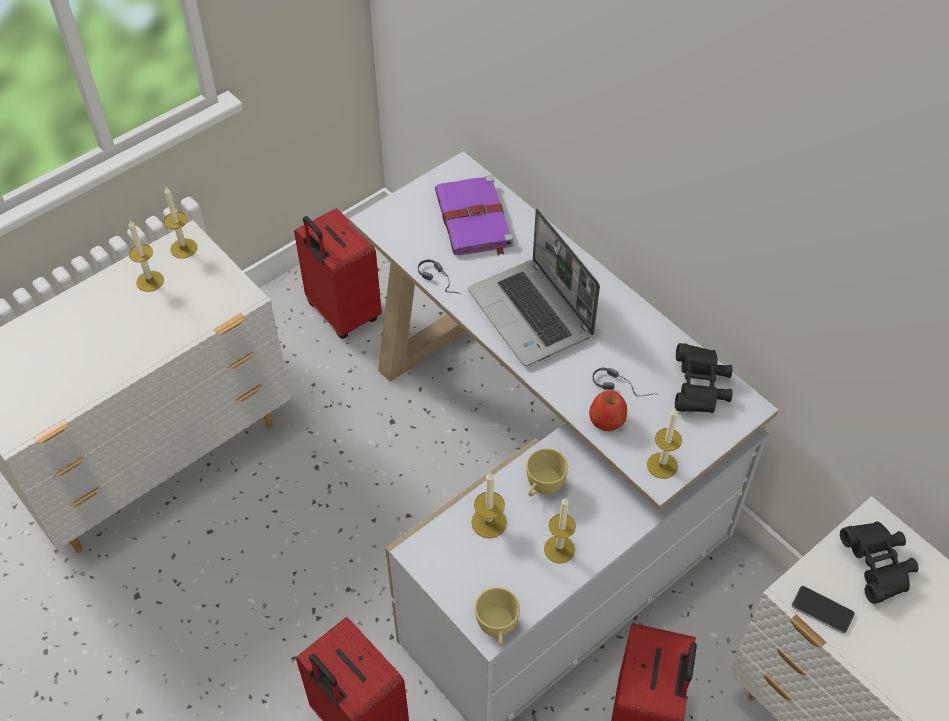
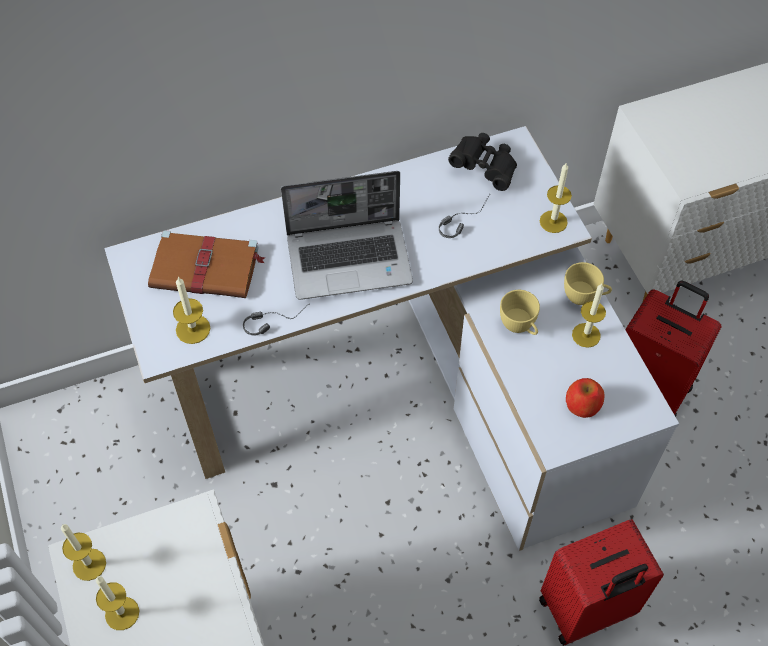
camera: 70 degrees left, 5 degrees up
(341, 313) = (113, 493): red suitcase -> none
(474, 220) = (206, 268): purple book -> brown book
(489, 522) = (542, 379): candle -> candle (193, 329)
(497, 629) = (650, 407): yellow cup -> yellow cup (584, 297)
(607, 420) = (492, 243): apple -> apple (582, 404)
(822, 610) = (709, 174): phone -> none
(877, 567) = (681, 128): black binoculars -> none

